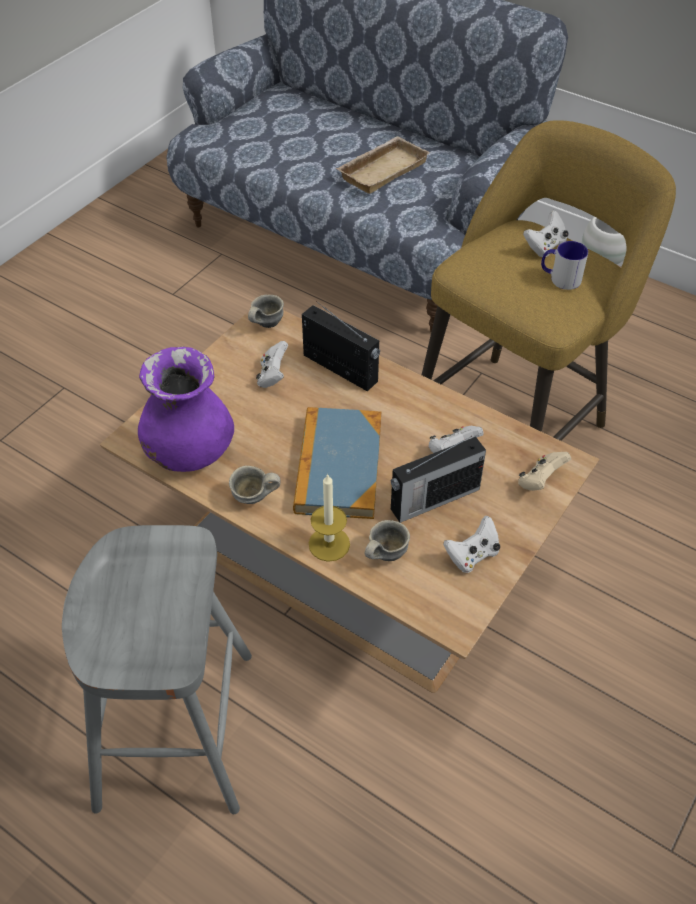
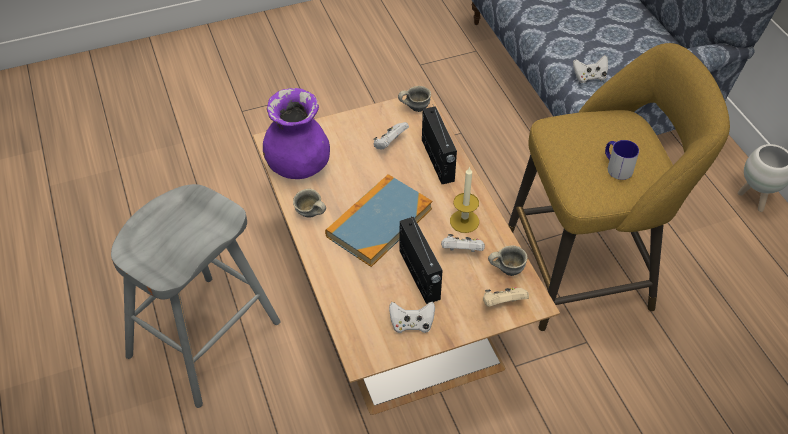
camera: 35 degrees right, 0 degrees up
(329, 544) = (330, 266): candle -> candle (464, 221)
(382, 169) = (600, 34): beige tray -> none
(384, 554) = (357, 292): grey mug -> grey mug (507, 269)
(433, 499) = (419, 276): radio -> radio turned 120 degrees counterclockwise
(544, 246) = (628, 139): white game controller -> white game controller (589, 77)

